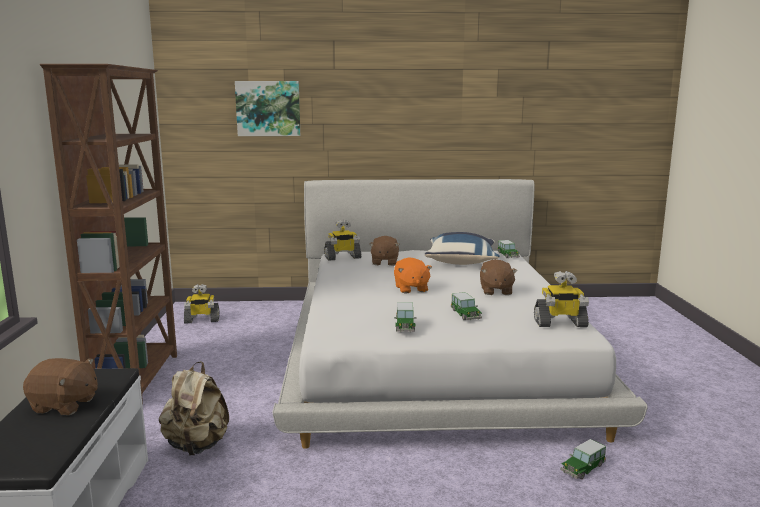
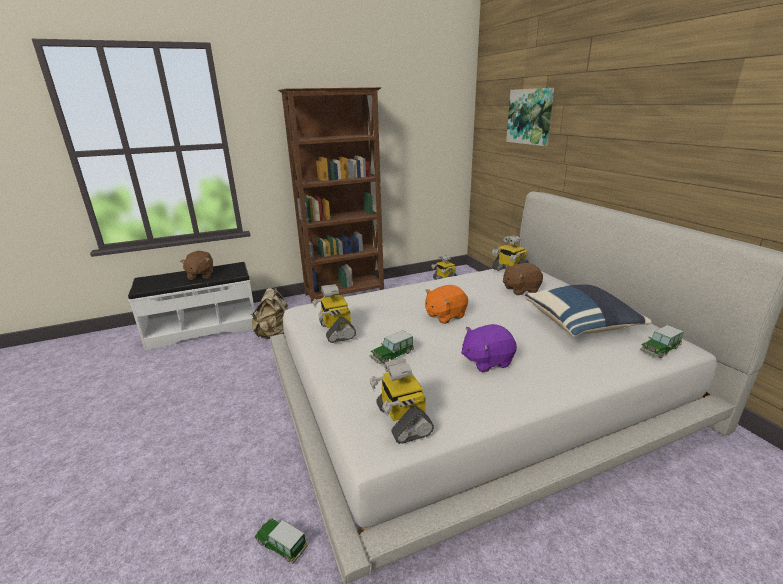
camera: 70 degrees right, 10 degrees up
(405, 326) = (336, 330): toy car -> toy robot
(495, 291) = (486, 361): brown plush toy -> purple plush toy

